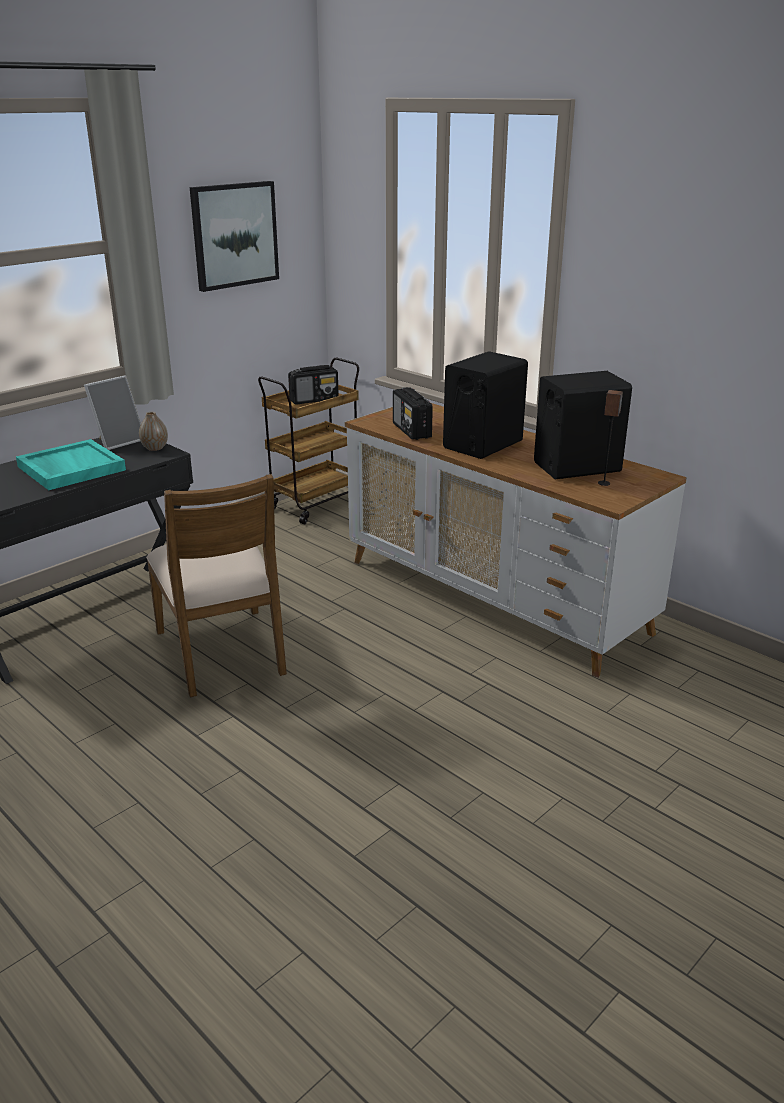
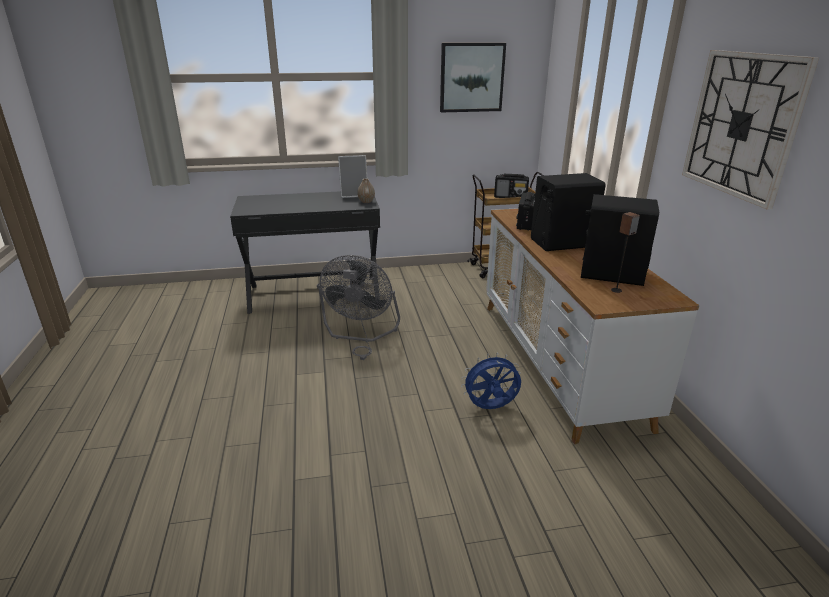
camera: 35 degrees right, 0 degrees up
(70, 468) = (312, 202): turquoise tray -> none
(222, 652) = (358, 334): brown chair -> grey fan
(482, 676) = (490, 408): none -> blue fan
(684, 277) = (742, 125): none -> wall clock

